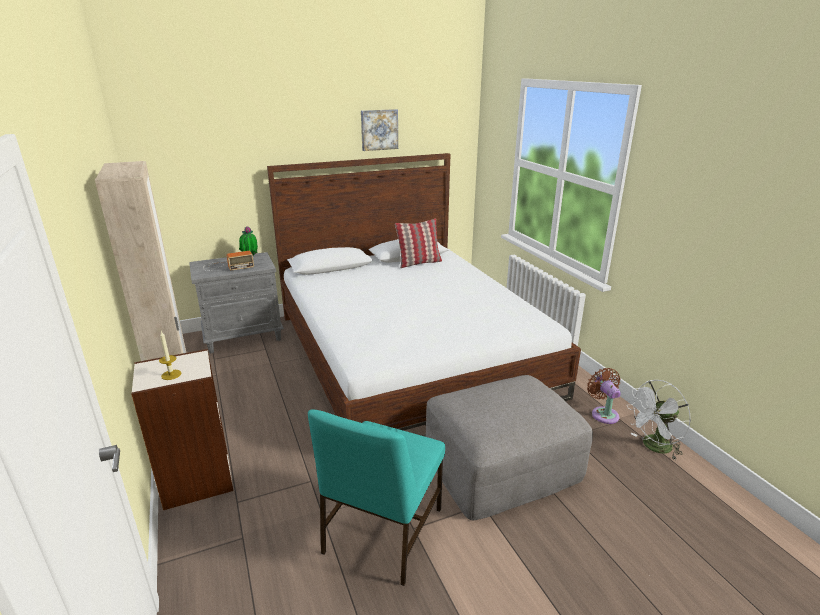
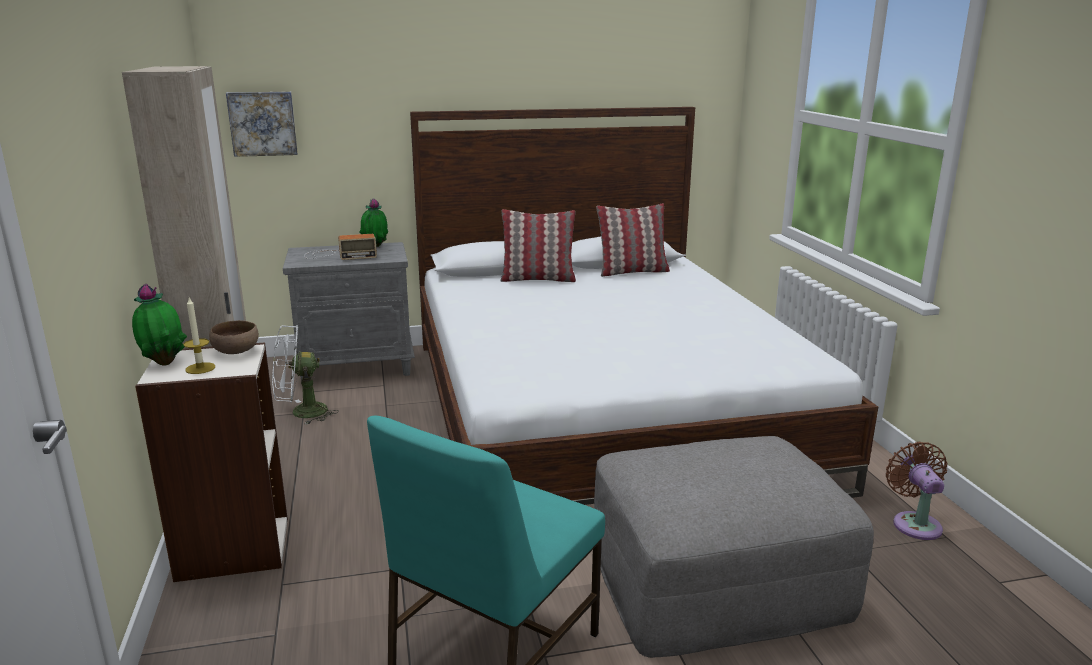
camera: 10 degrees right, 5 degrees down
(144, 372) = (164, 363): none -> potted plant
(191, 358) = (237, 352): none -> brown bowl
(361, 273) = (538, 279): none -> pillow
(379, 129) = (583, 66): picture -> picture (263, 123)
(653, 447) = (999, 584): white fan -> white fan (301, 413)

